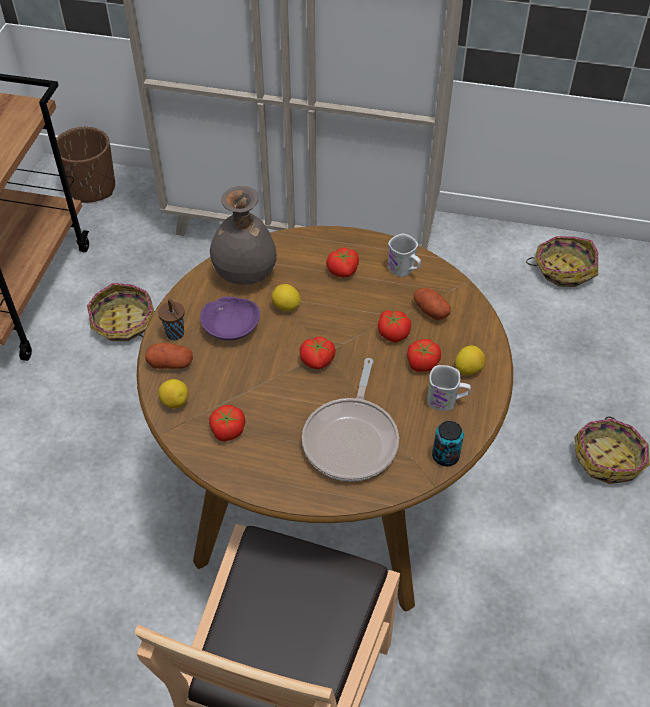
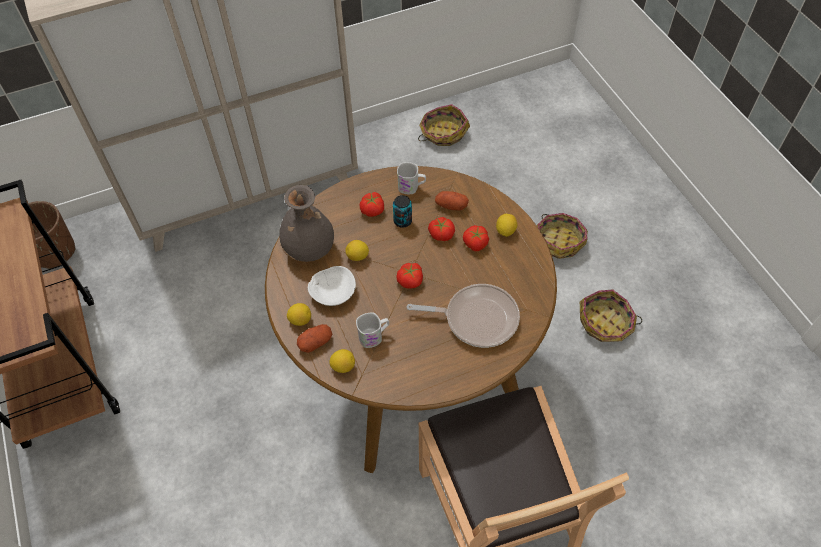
camera: 35 degrees left, 5 degrees up
(123, 323) = (172, 340): basket -> basket (605, 323)
(176, 334) = (300, 320): brown cup -> lemon
(227, 430) = (394, 363): tomato -> none
(230, 326) = (332, 292): purple bowl -> white bowl
(352, 439) = (476, 318): frying pan -> frying pan turned 60 degrees counterclockwise
(445, 456) = (539, 294): can -> can (402, 221)
(447, 400) = (510, 259): white mug -> white mug (374, 336)

